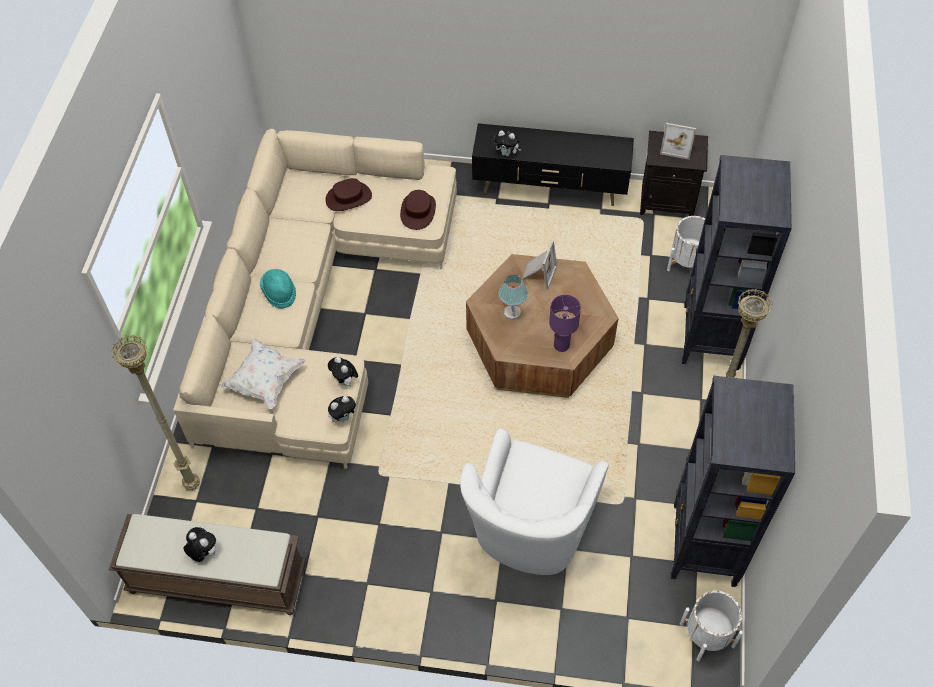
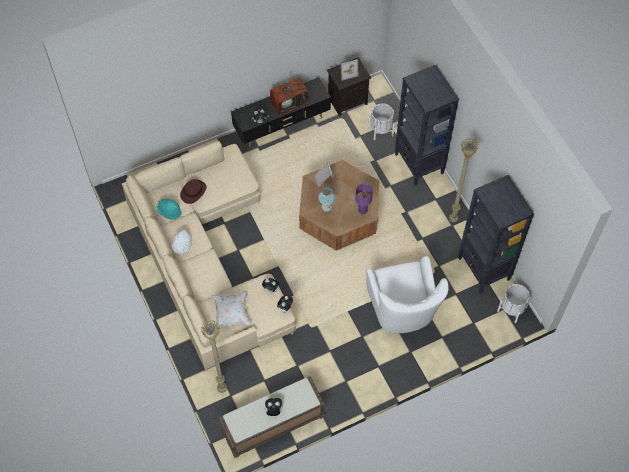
camera: 35 degrees left, 5 degrees up
(277, 257) = (182, 246): none -> white hat
(279, 293) = (200, 264): turquoise hat -> turquoise hat (169, 211)
(418, 211) = (236, 179): brown hat -> none
(567, 150) = (290, 102): none -> television

